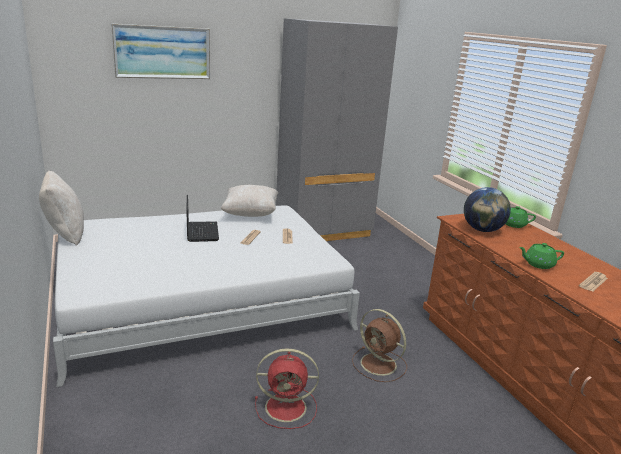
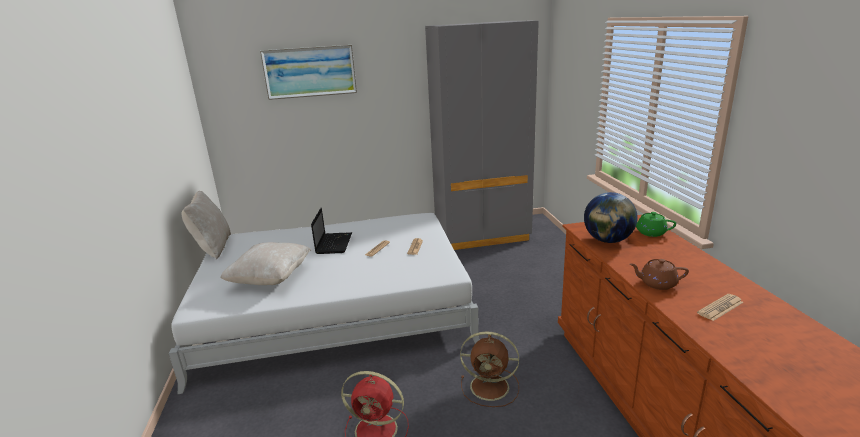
camera: 15 degrees right, 0 degrees up
(250, 214) = (390, 223): beige pillow -> beige pillow (270, 279)
(380, 365) = (491, 387): brown fan -> brown fan turned 45 degrees counterclockwise
(538, 264) = (657, 283): green teapot -> brown teapot

